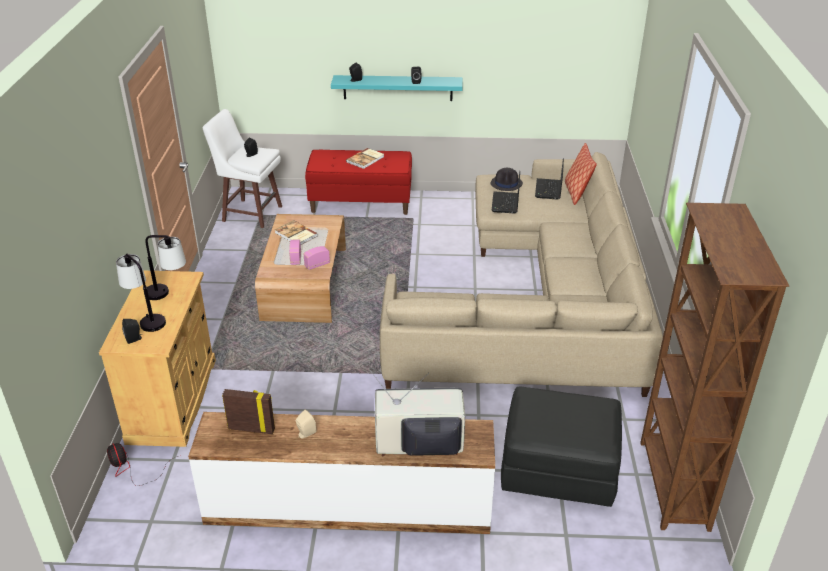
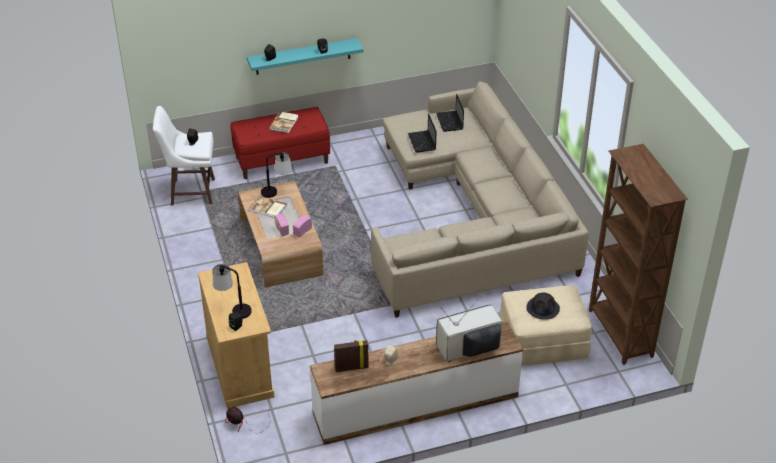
camera: 20 degrees left, 5 degrees up
(168, 294) = (234, 286): table lamp -> table lamp (276, 191)
(506, 184) = (413, 123): black hat -> black hat (543, 308)
(559, 468) = (543, 342): black ottoman -> beige ottoman
(576, 193) = (472, 120): pillow -> none

